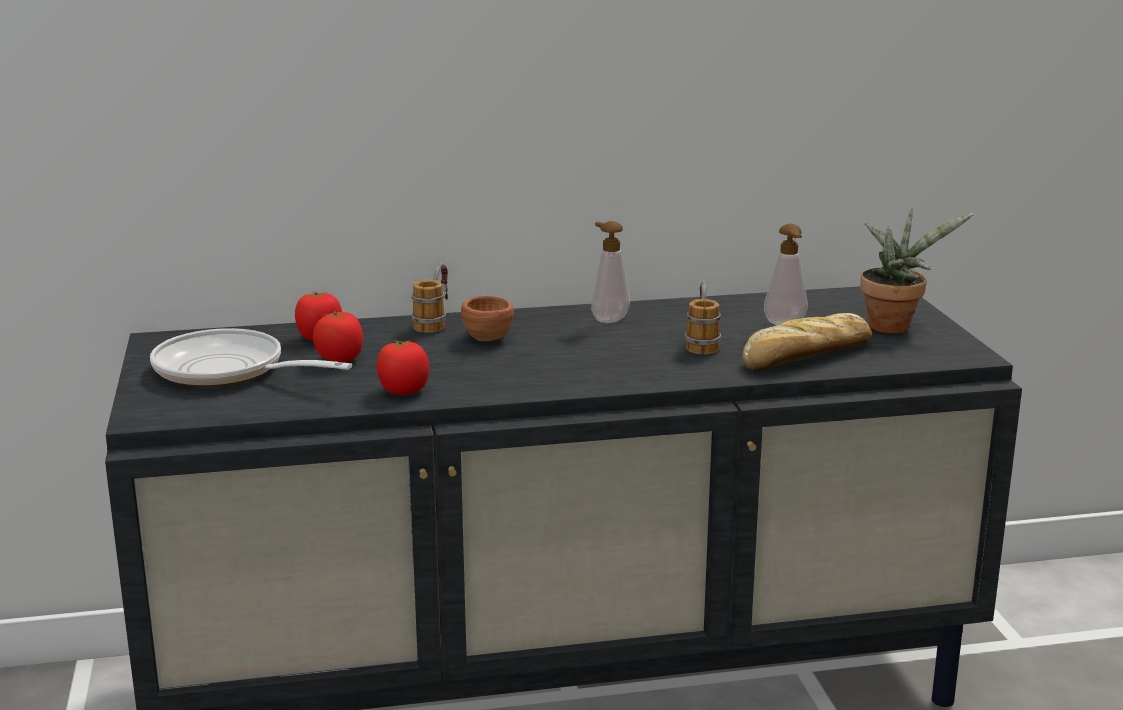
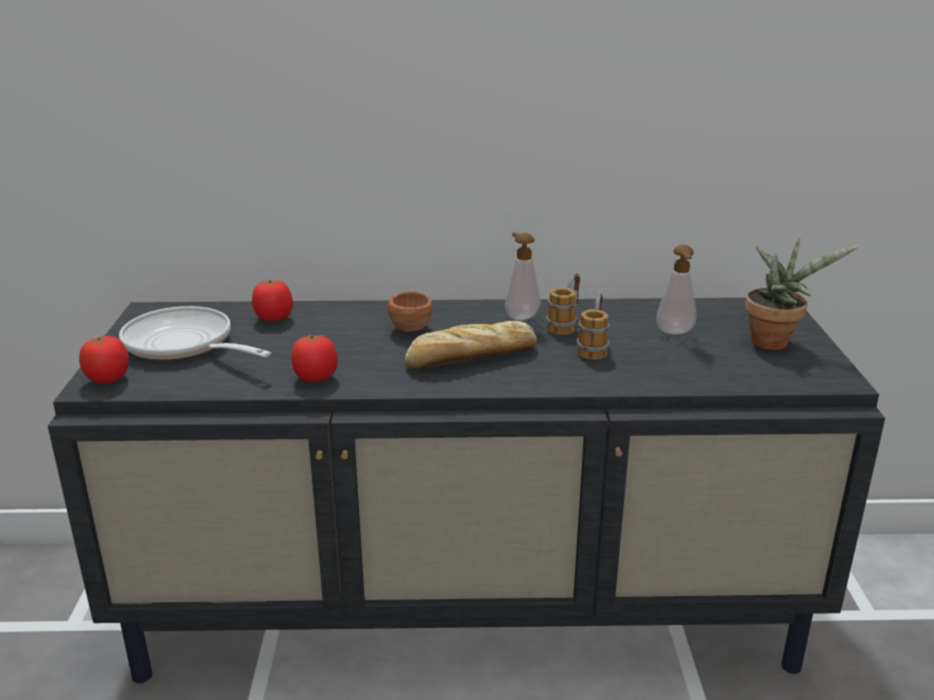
camera: 10 degrees right, 5 degrees up
(340, 359) = (280, 341): tomato -> tomato (108, 379)
(434, 322) = (374, 309): mug -> mug (565, 324)
(805, 356) = (683, 368): bread -> bread (469, 358)

